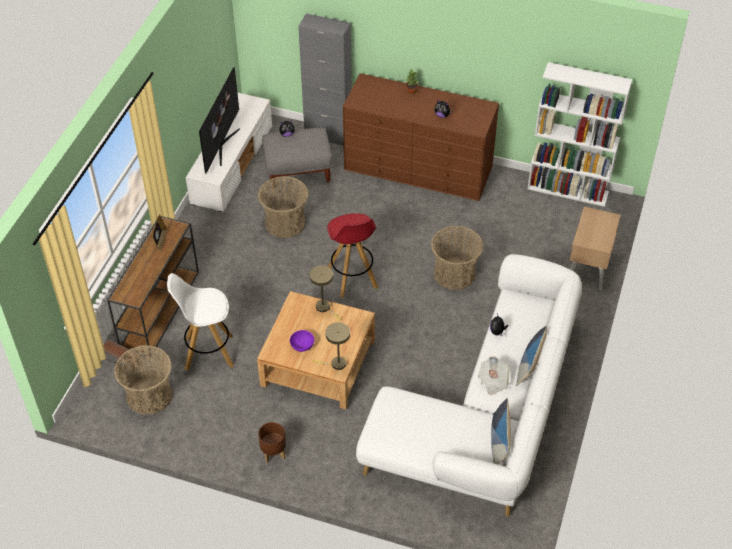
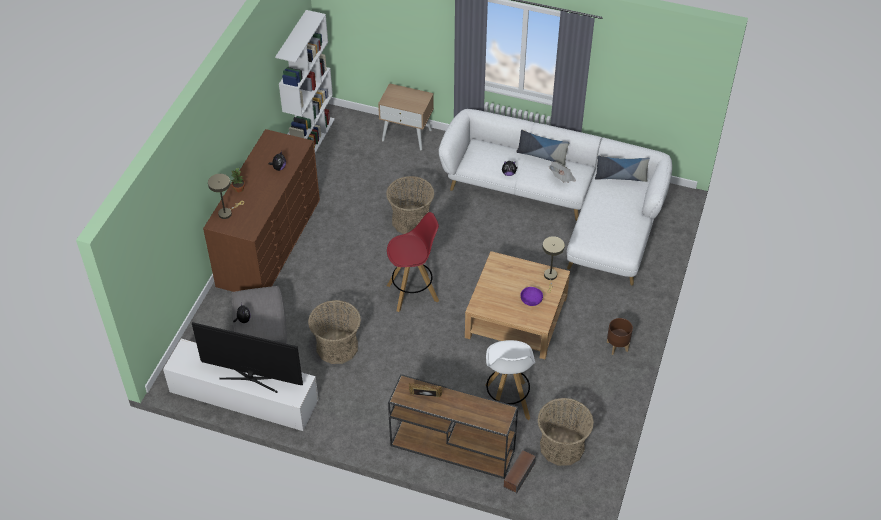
camera: 90 degrees left, 0 degrees up
(325, 308) = (486, 285): beige table lamp -> beige table lamp (227, 212)
(328, 135) = (208, 313): grey cabinet -> none

